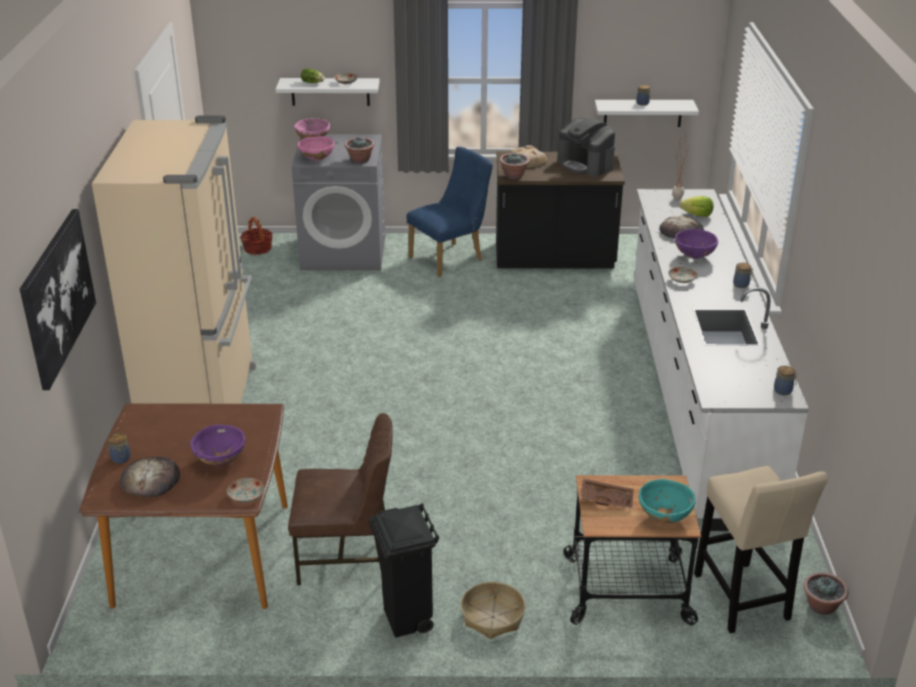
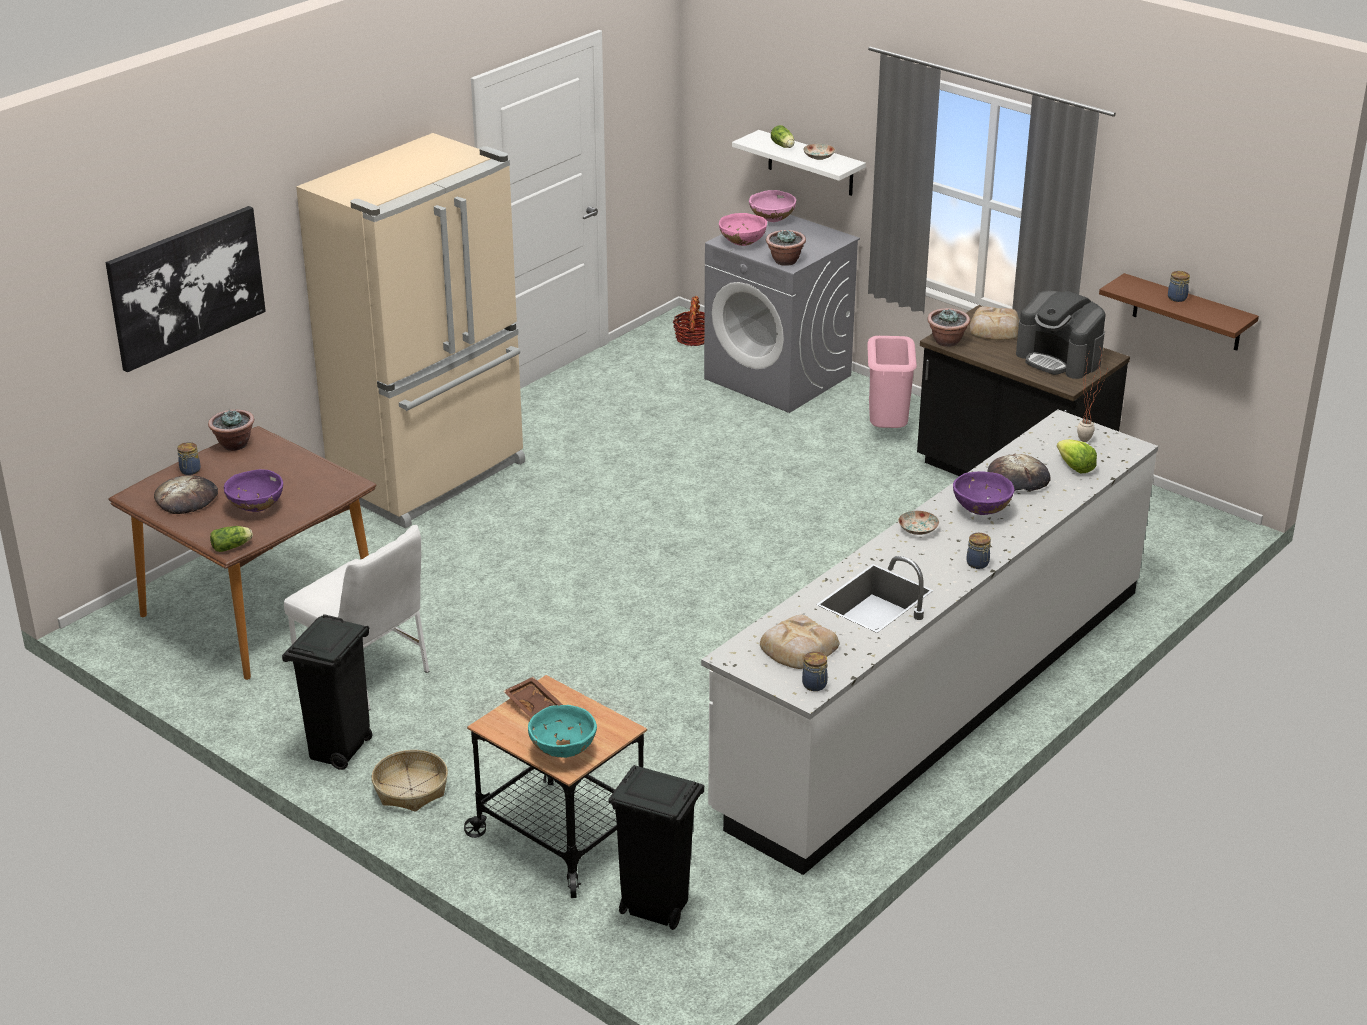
camera: 40 degrees right, 0 degrees up
(246, 496) = (233, 546): plate -> lettuce
(346, 556) = (365, 673): brown chair -> white chair
(451, 258) = (888, 430): blue chair -> pink trash can
(585, 165) = (1059, 359): coffee machine -> coffee machine turned 45 degrees counterclockwise
(643, 113) = (1187, 313): white shelf -> brown shelf
(738, 374) = (797, 648): none -> bread
(742, 601) = (655, 909): beige stool -> black trash can
(821, 607) = (725, 960): potted plant -> potted plant (234, 444)

